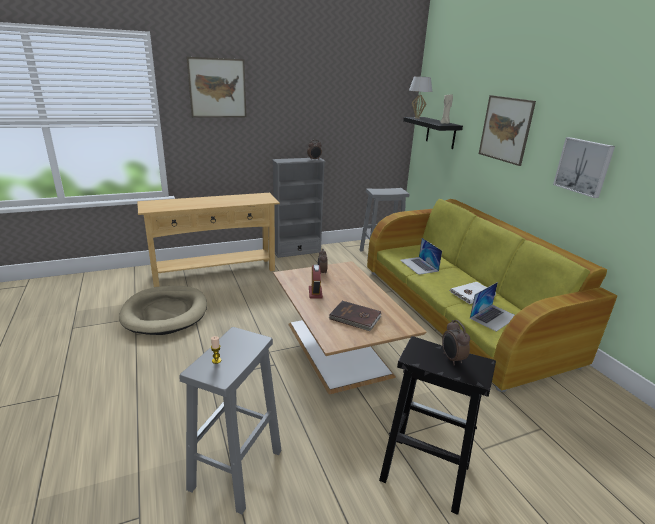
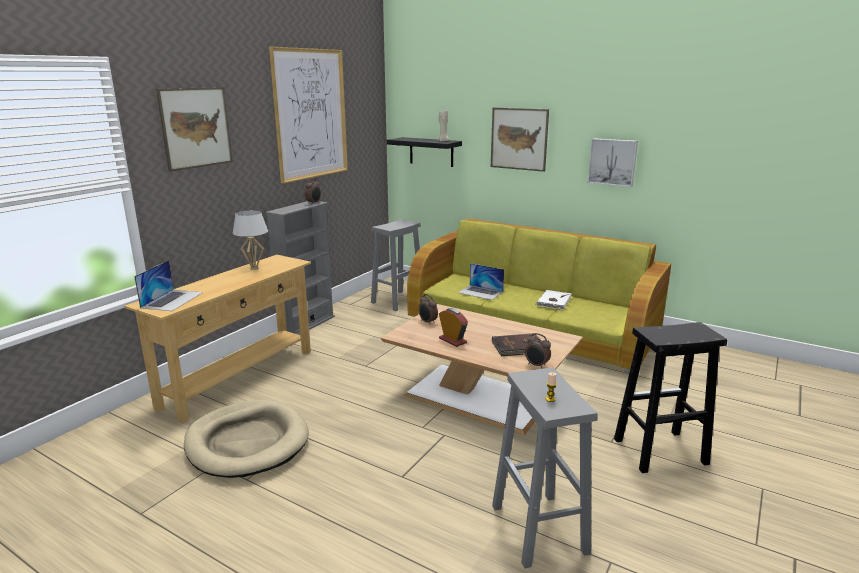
camera: 35 degrees left, 5 degrees down
(329, 88) = (310, 114): none -> picture
(417, 118) = (402, 139): white table lamp -> white table lamp (254, 268)
(452, 359) = (679, 331): alarm clock -> alarm clock (536, 365)
(494, 317) = (592, 313): laptop -> laptop (172, 300)

